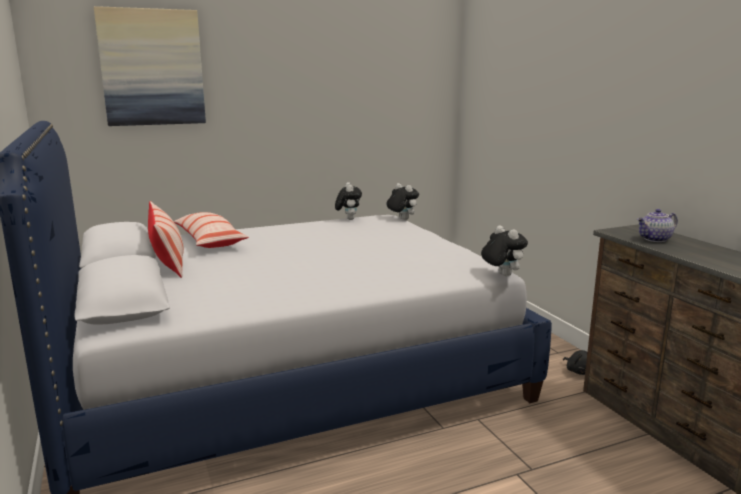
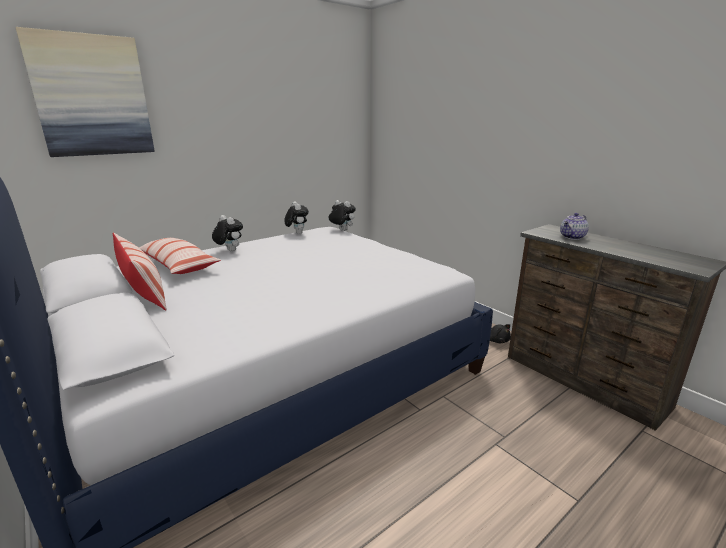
camera: 15 degrees left, 5 degrees up
(501, 275) = (456, 276): plush toy -> plush toy (229, 251)

